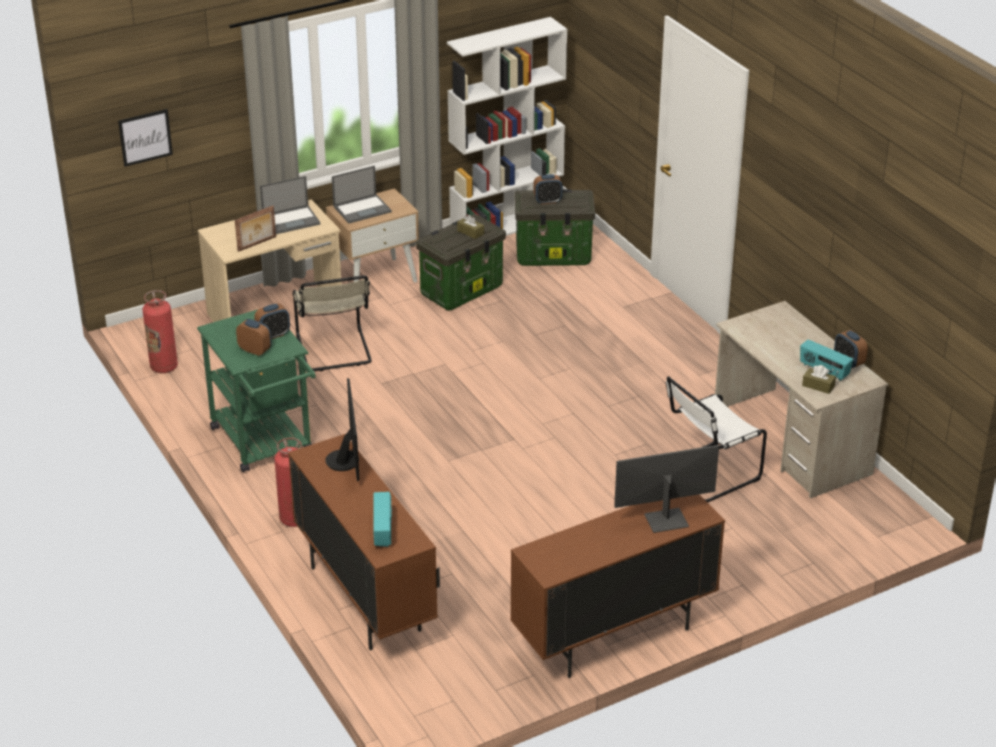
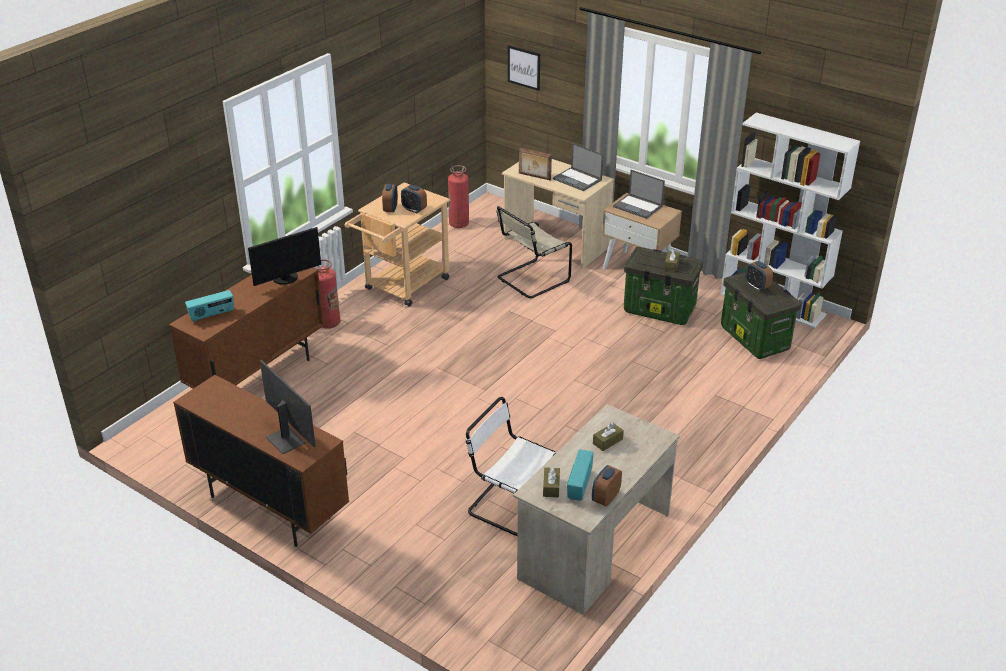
camera: 65 degrees right, 0 degrees up
(265, 444) = (402, 287): green cart -> beige cart
(772, 338) = (607, 441): none -> brown tissue box

